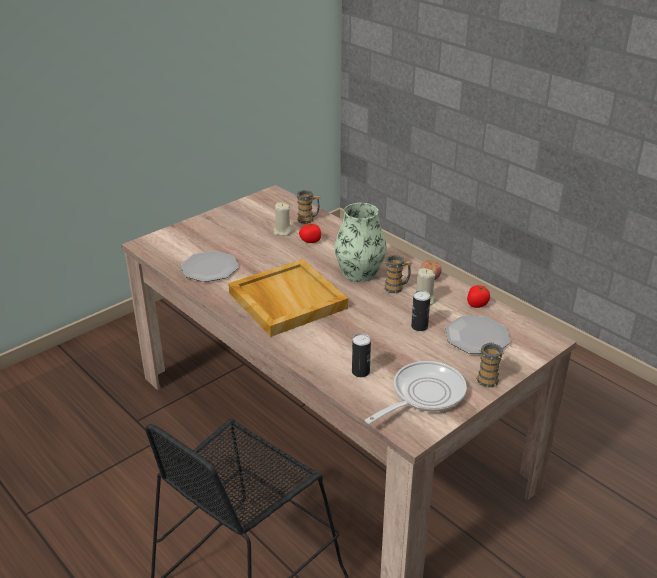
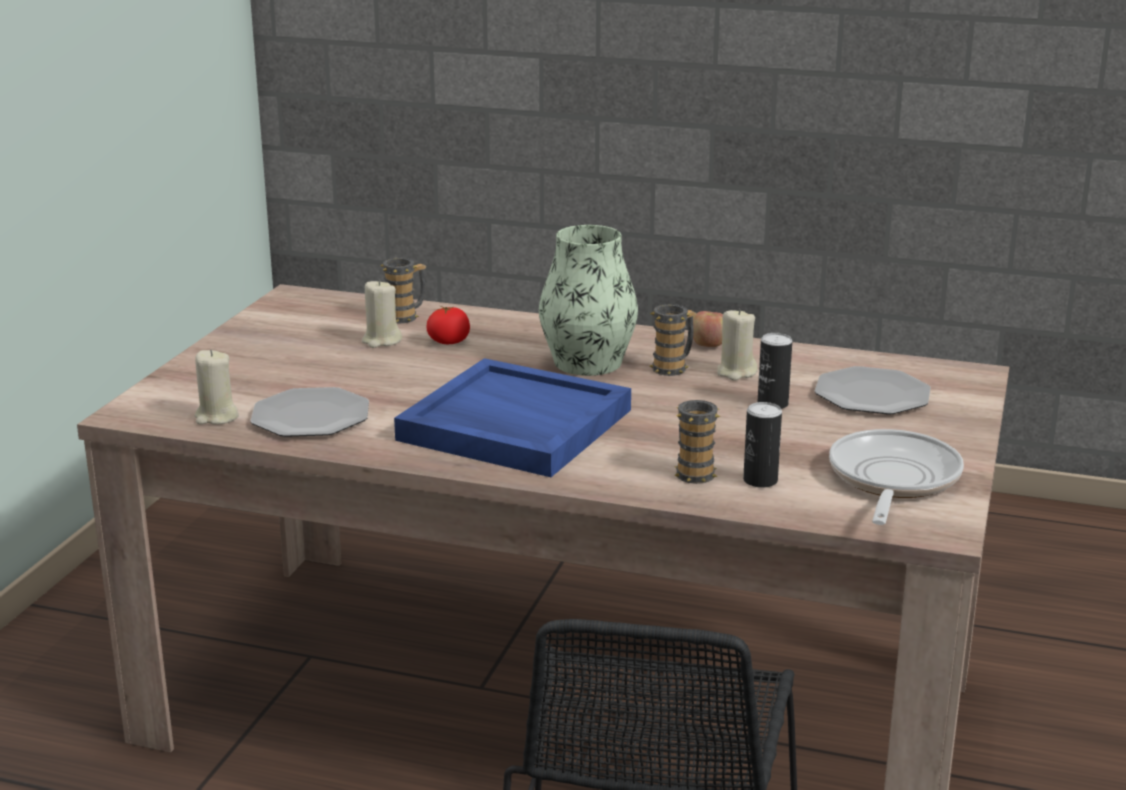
camera: 30 degrees left, 10 degrees down
(174, 257) = (216, 417): none -> beige candle
(286, 300) = (513, 425): beige tray -> blue tray
(477, 304) = (820, 358): tomato -> none
(487, 378) = (951, 436): mug -> mug (692, 471)

